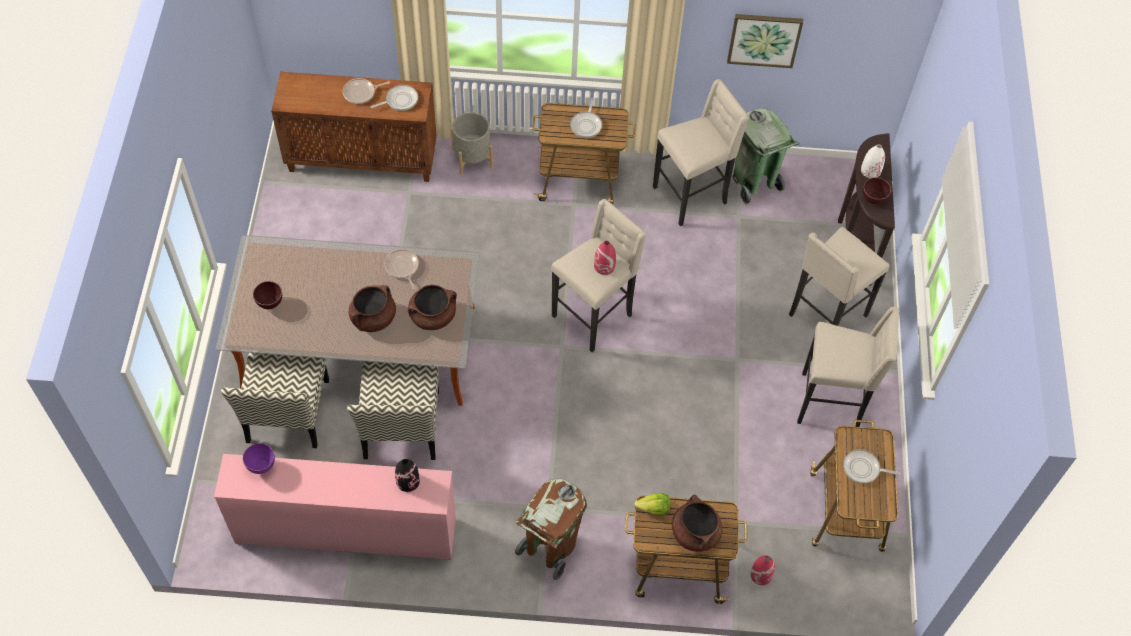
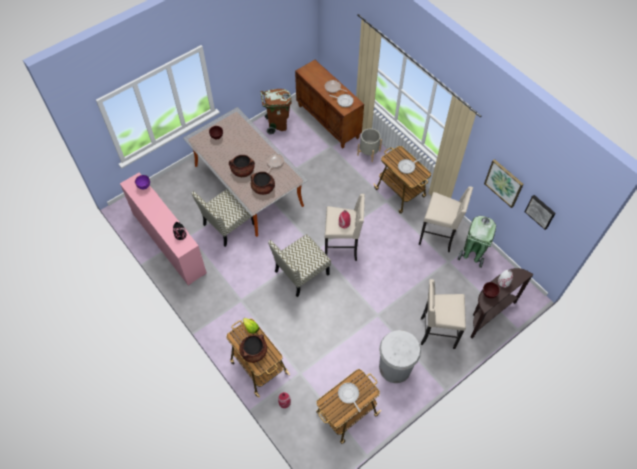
camera: 50 degrees right, 0 degrees up
(288, 412) = (199, 187): chair -> chair (301, 273)
(550, 548) = (223, 315): brown trash can -> brown trash can (277, 125)
(831, 403) = (395, 367): beige stool -> white trash can
(845, 40) = (540, 211): none -> picture

